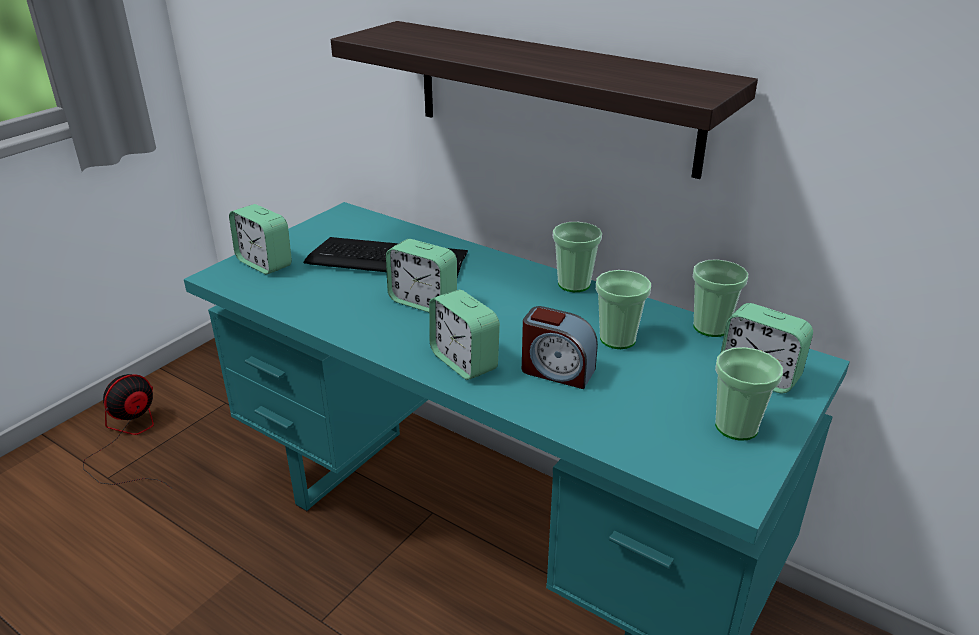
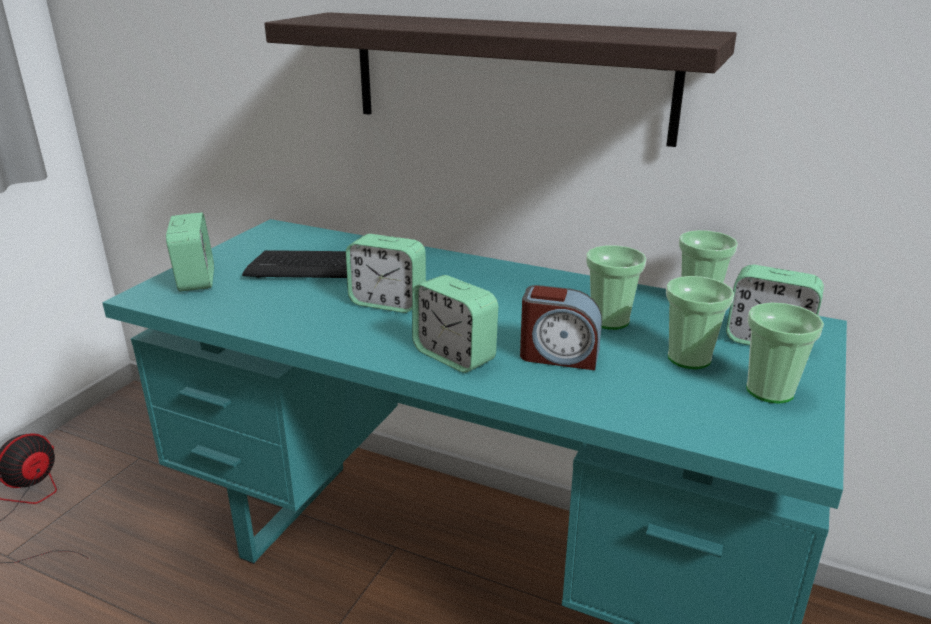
camera: 10 degrees left, 5 degrees down
(264, 263) = (196, 280): alarm clock -> alarm clock turned 135 degrees counterclockwise
(574, 284) = (542, 275): cup -> cup (689, 358)

